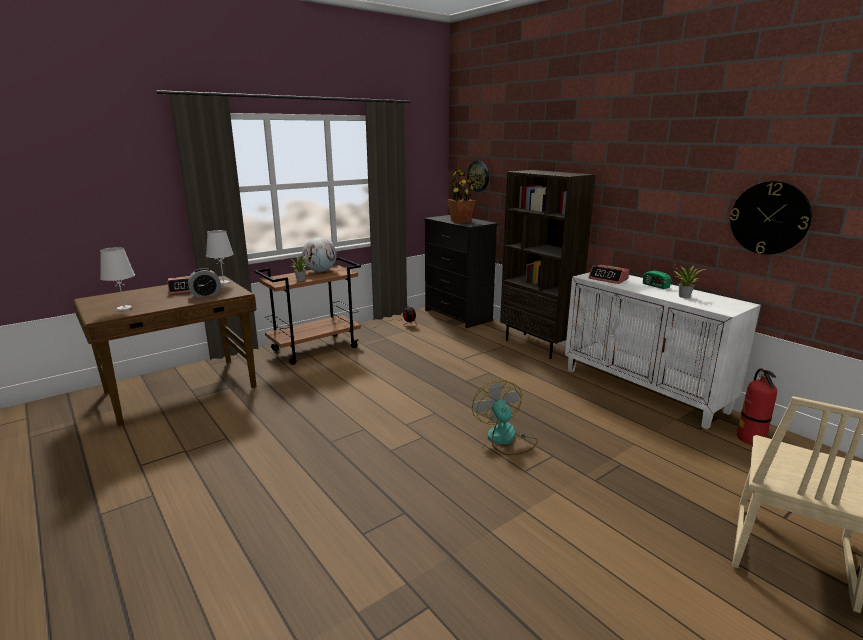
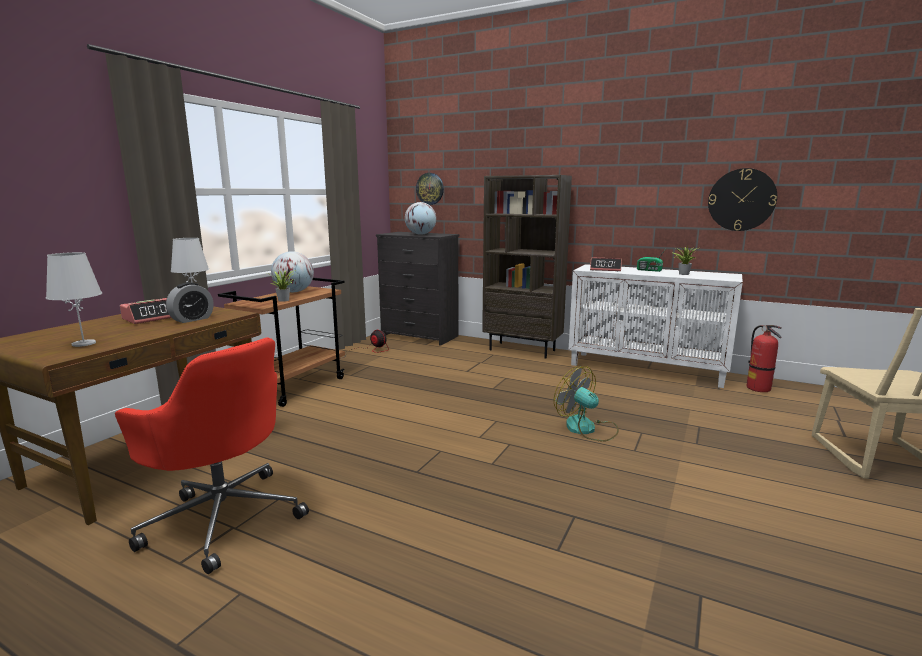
camera: 25 degrees left, 5 degrees down
(186, 442) = (223, 517): none -> red office chair
(461, 221) = (420, 234): potted plant -> globe

